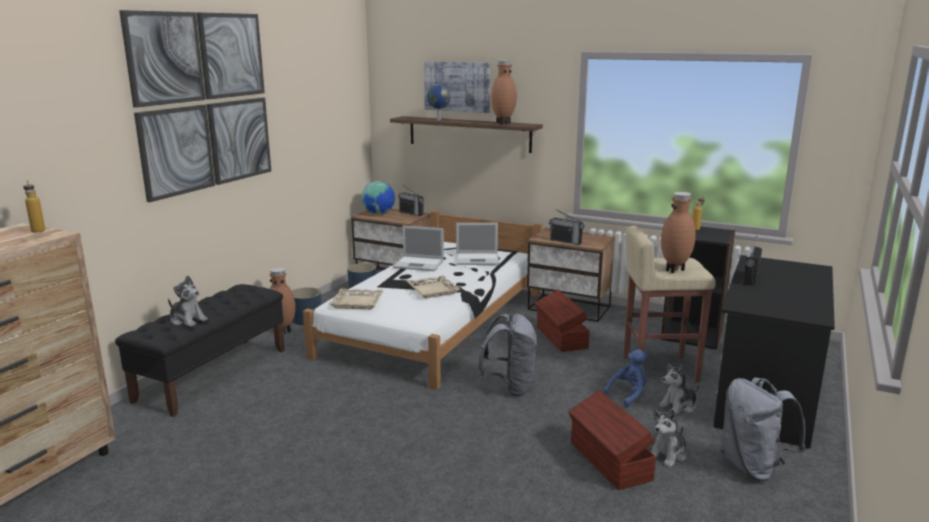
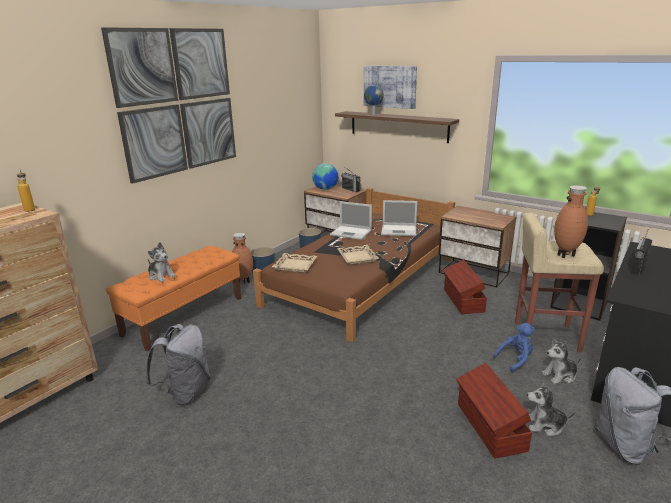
camera: 10 degrees right, 5 degrees up
(213, 374) = (184, 316): black bench -> orange bench
(435, 323) = (362, 280): white bed -> brown bed
(502, 123) = (425, 118): brown vase -> none
(509, 387) = (412, 345): grey backpack -> grey backpack (186, 392)
(565, 241) = (472, 219): radio -> none
(668, 455) = (545, 425): plush toy -> plush toy turned 45 degrees clockwise

